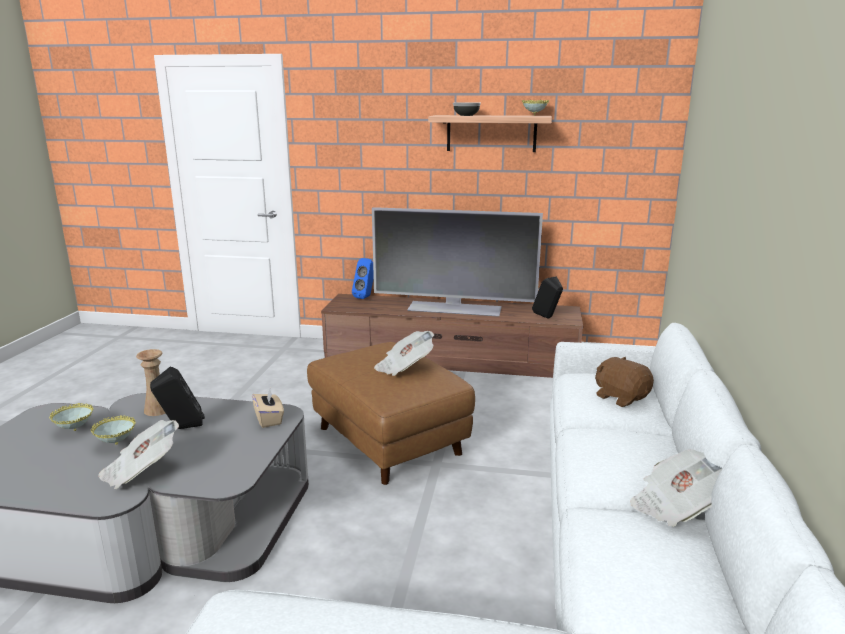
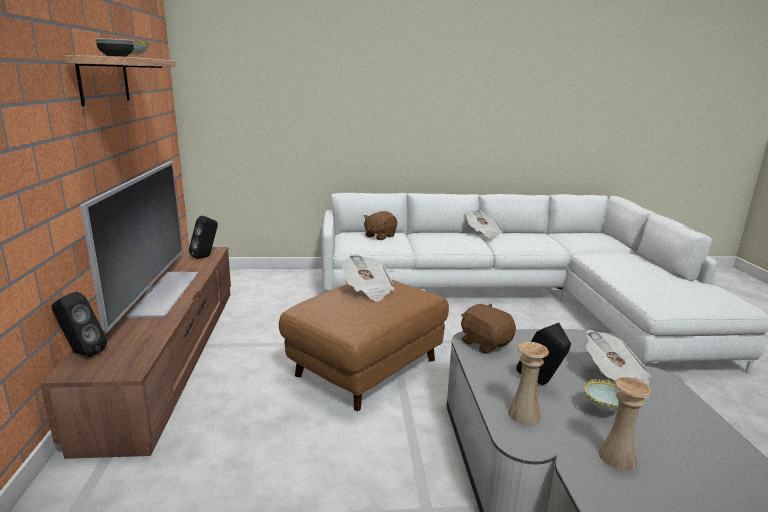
camera: 105 degrees left, 0 degrees up
(75, 430) = (617, 457): bowl -> beige vase
(269, 419) = (485, 343): beige tissue box -> brown plush toy
(366, 297) = (82, 353): blue speaker -> black speaker

